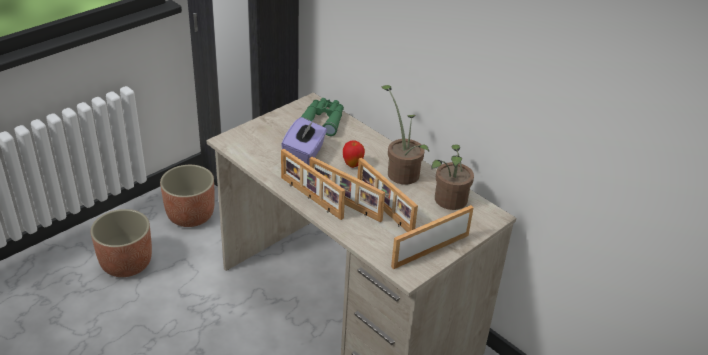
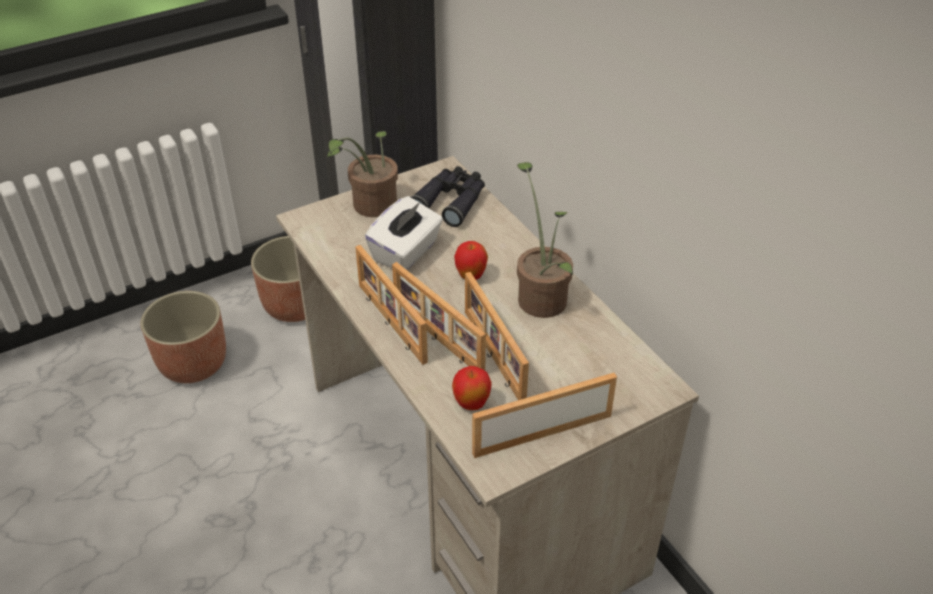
camera: 15 degrees right, 5 degrees up
(304, 154) = (406, 252): purple tissue box -> white tissue box
(323, 120) = (451, 201): green binoculars -> black binoculars
(380, 239) = (471, 404): none -> apple
(449, 202) = (598, 355): potted plant -> potted plant (370, 207)

